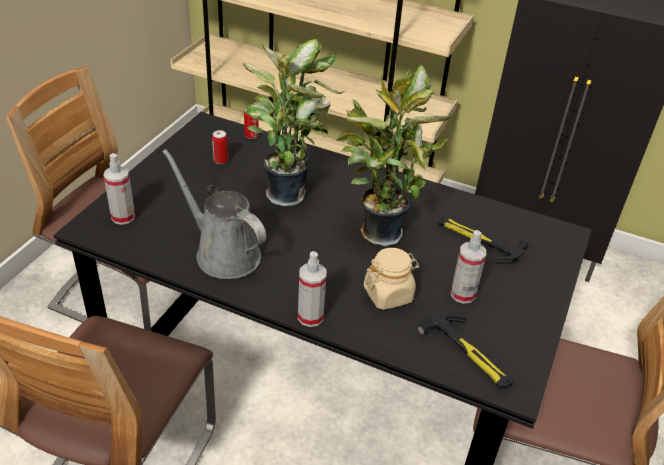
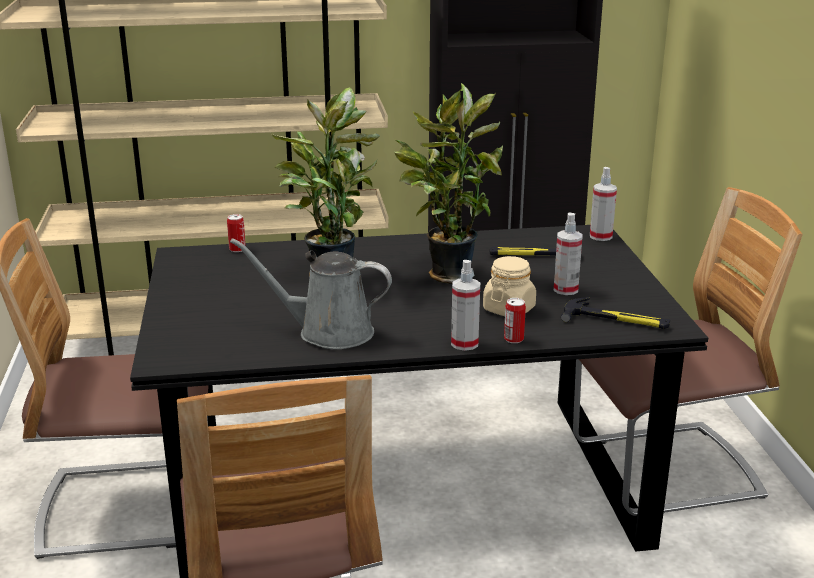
camera: 30 degrees left, 15 degrees down
(123, 217) = (189, 341): spray bottle -> spray bottle (600, 236)
(220, 160) = (231, 274): can -> can (513, 339)

